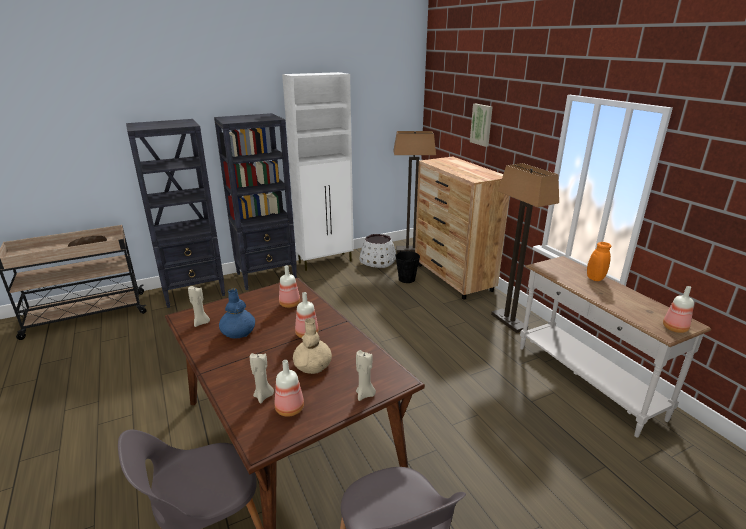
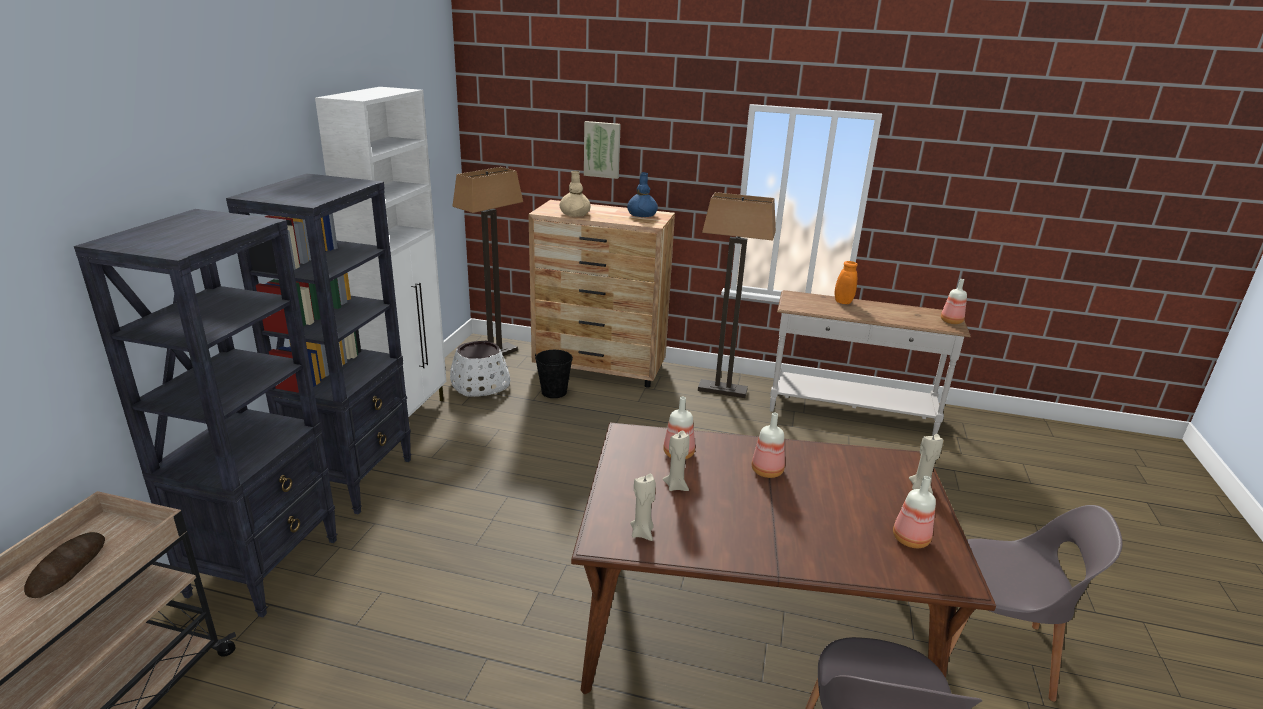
camera: 50 degrees left, 0 degrees up
(238, 331) = (704, 513): blue vase -> blue vase (641, 215)
(263, 396) = (871, 547): beige candle -> beige candle (676, 486)
(313, 365) = (838, 493): beige vase -> beige vase (575, 214)

